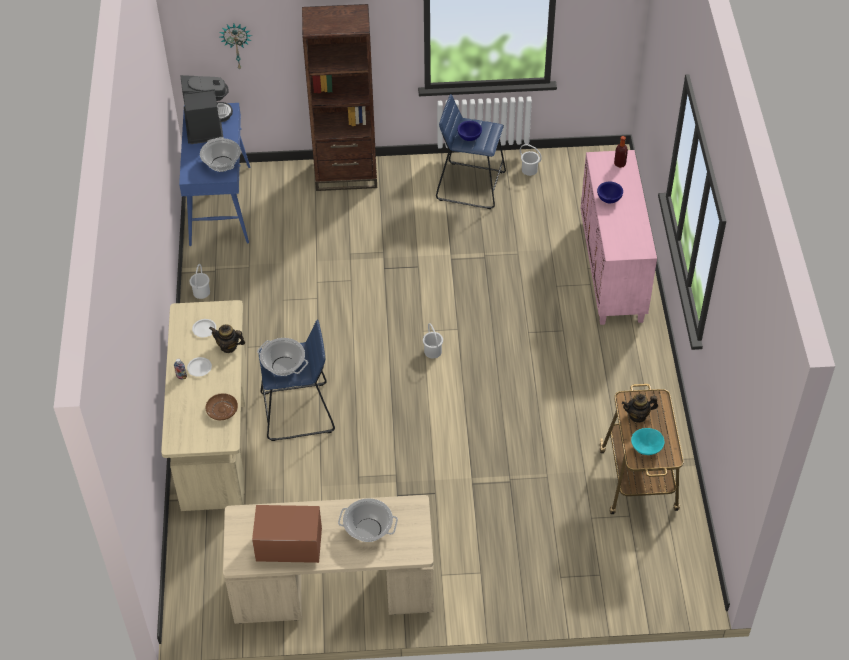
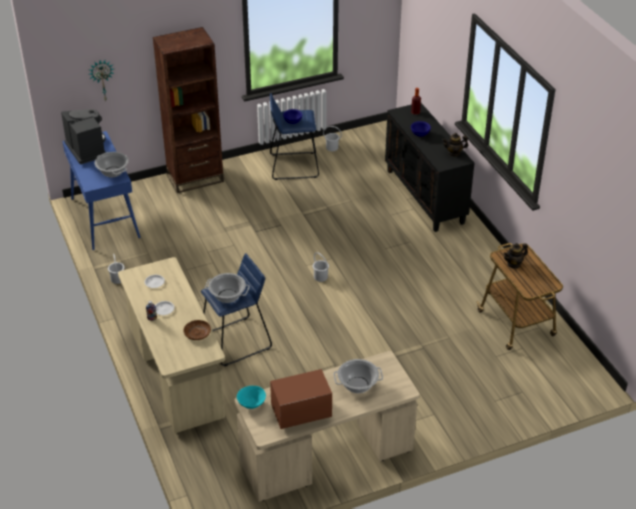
camera: 20 degrees left, 10 degrees down
(228, 346) = (180, 289): teapot -> teapot (454, 153)
(612, 271) = (425, 197): pink cabinet -> black cabinet
(646, 448) = (532, 283): turquoise bowl -> turquoise bowl (252, 404)

